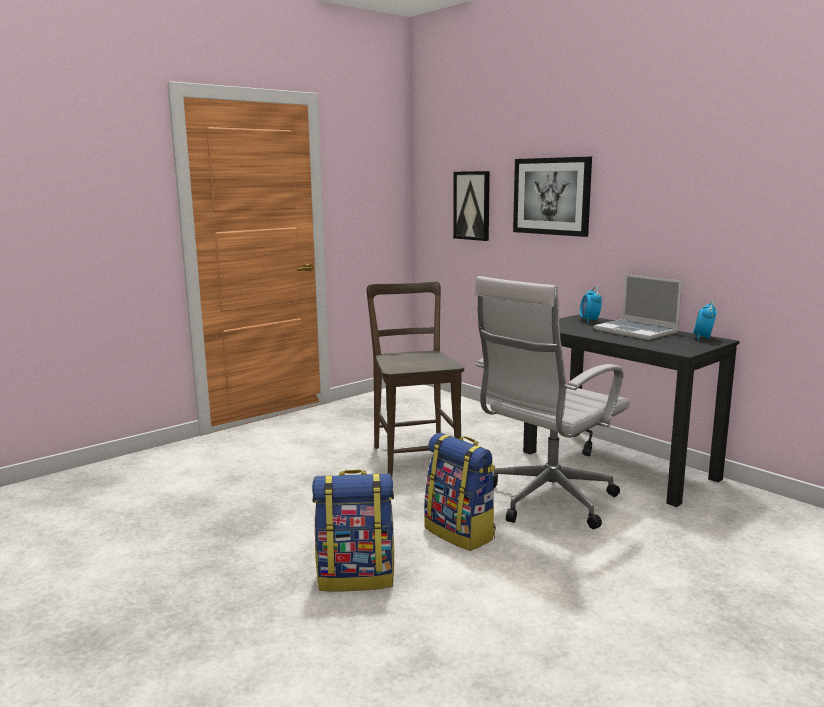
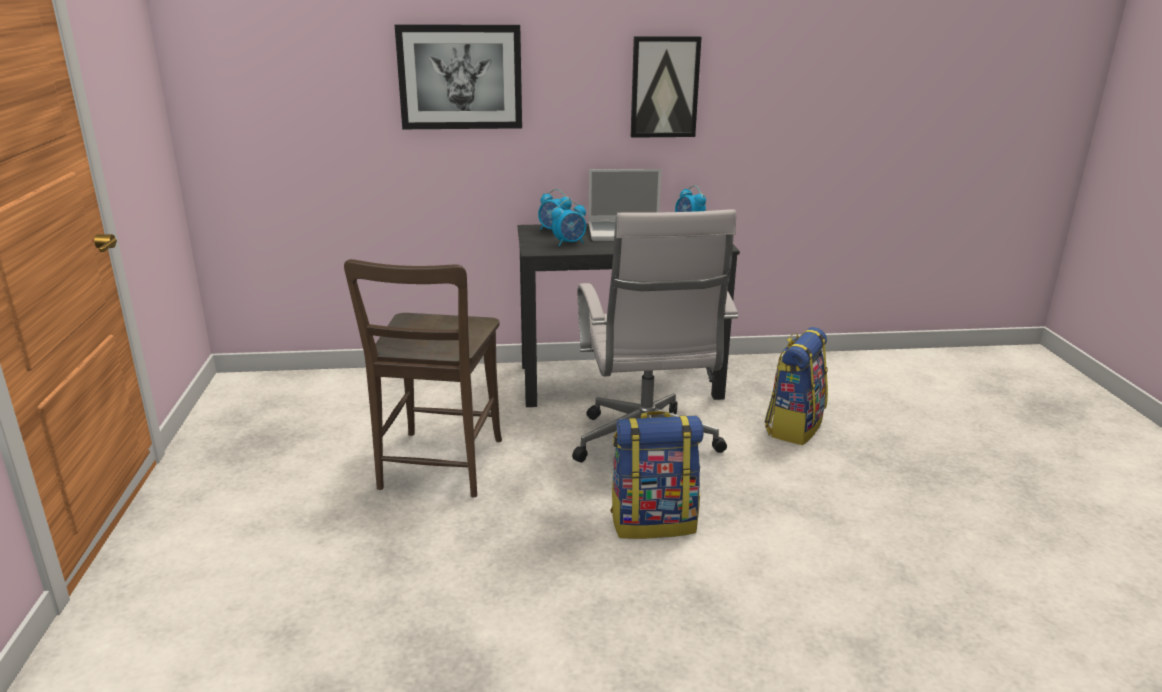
camera: 55 degrees left, 10 degrees up
(356, 577) = (677, 629): backpack -> backpack (793, 426)
(415, 456) = (438, 468): brown chair -> brown chair turned 105 degrees counterclockwise
(472, 205) = (311, 94): picture -> picture (664, 87)
(576, 327) = (569, 243): none -> alarm clock

